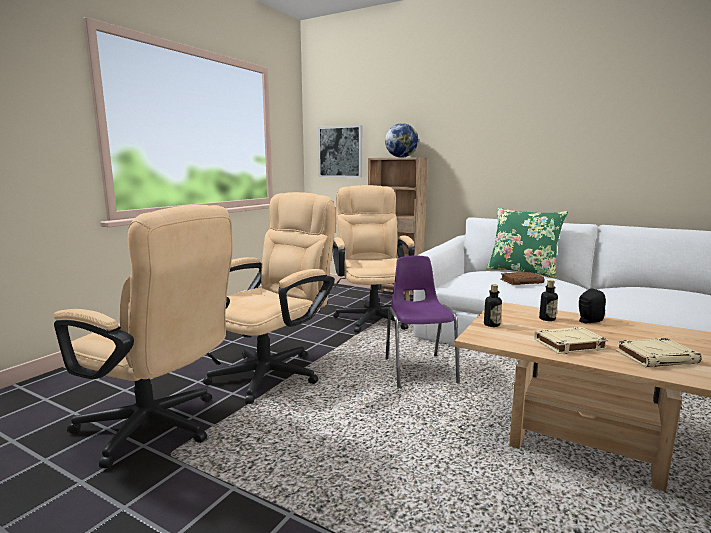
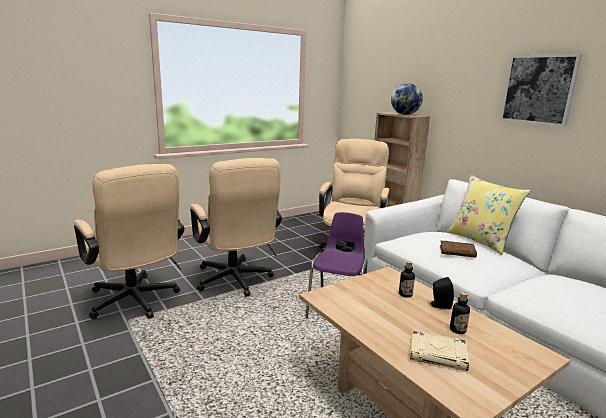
camera: 25 degrees right, 5 degrees up
(274, 371) = (235, 282): beige office chair -> beige office chair turned 90 degrees clockwise
(340, 152) = (365, 103): picture -> picture (539, 89)
(491, 325) = (349, 288): bottle -> bottle (457, 330)
(522, 271) = (480, 241): green pillow -> yellow pillow
(568, 344) = (381, 322): beige book -> none

